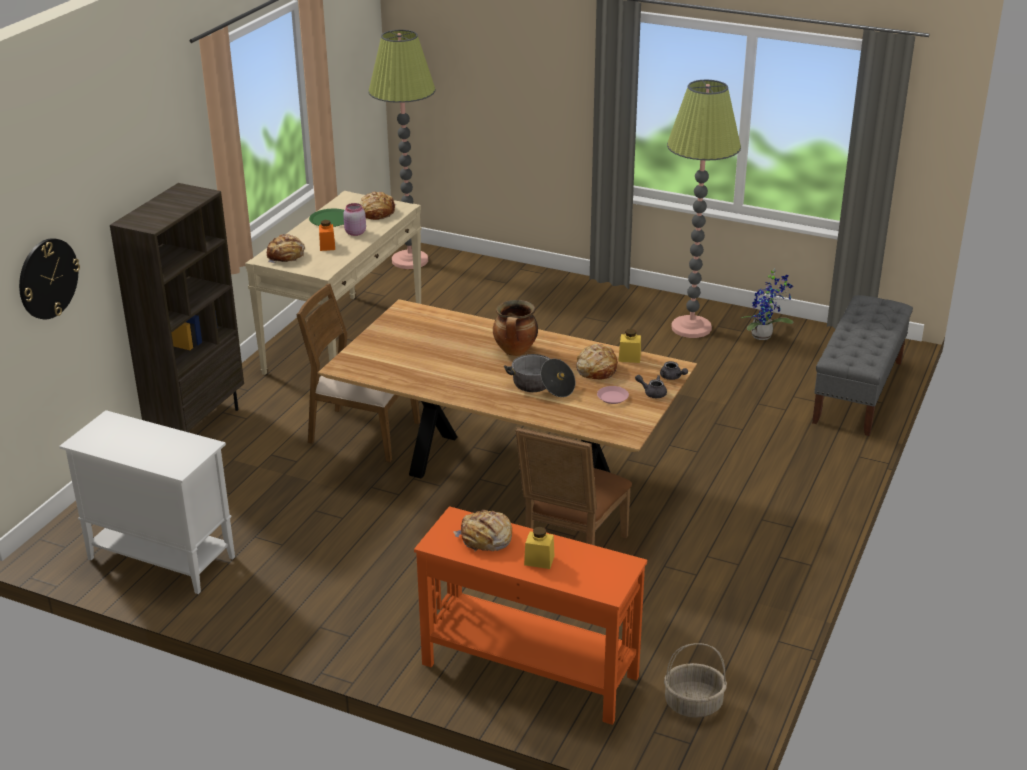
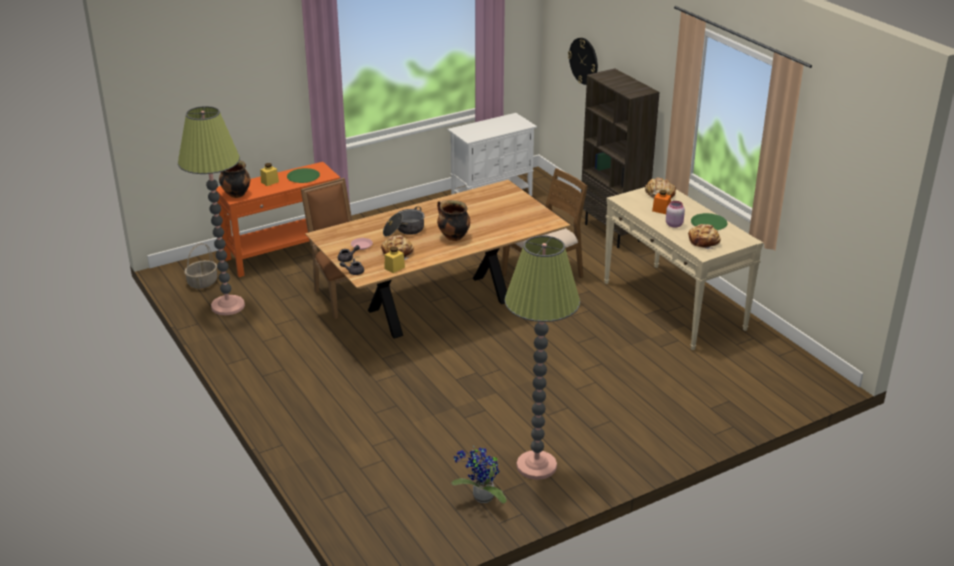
camera: 125 degrees right, 0 degrees up
(410, 260) = (797, 377): floor lamp -> floor lamp (228, 306)
(486, 539) = (303, 176): bread -> green plate
(613, 571) = (235, 194): none -> cooking pot
(858, 392) = (348, 496): grey bench -> none

